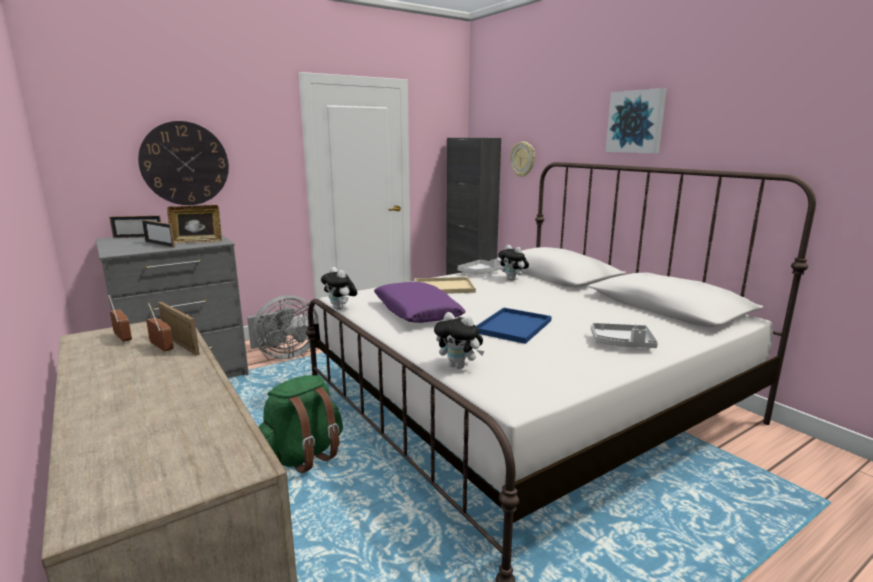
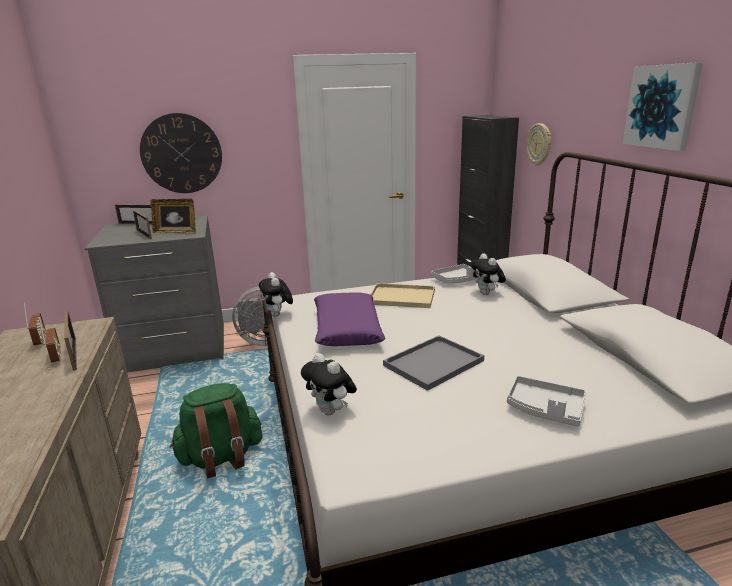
camera: 20 degrees right, 5 degrees up
(513, 327) = (433, 364): blue tray -> grey tray

